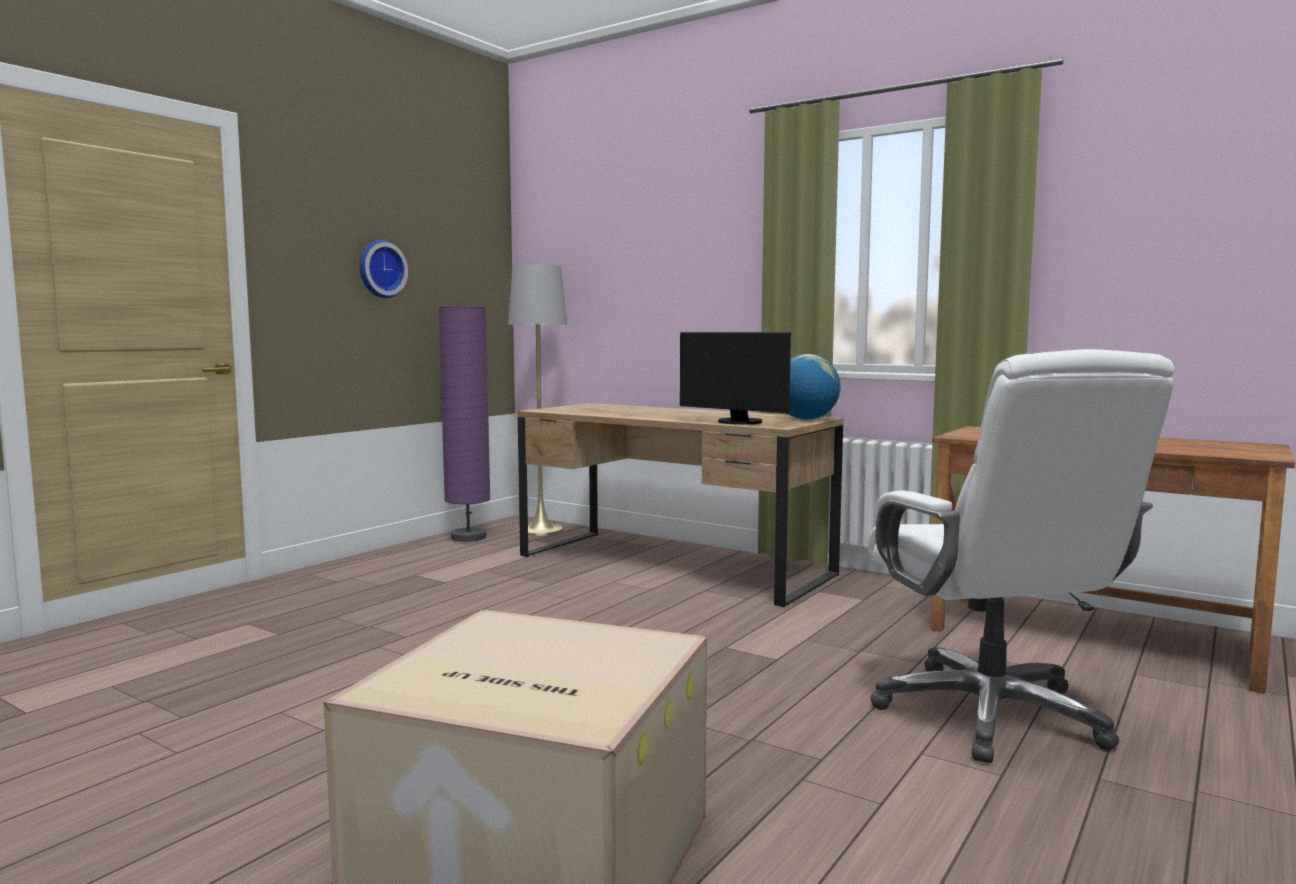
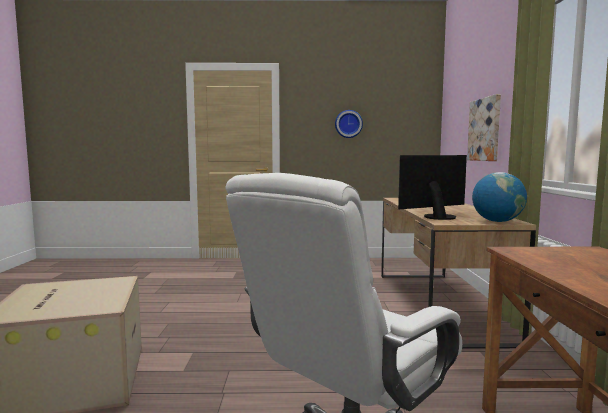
camera: 55 degrees right, 0 degrees up
(468, 537) = (384, 262): purple floor lamp -> none
(541, 530) = (424, 267): grey floor lamp -> none
(665, 294) = (485, 129): none -> picture
(737, 422) = (437, 217): monitor -> monitor turned 60 degrees clockwise

